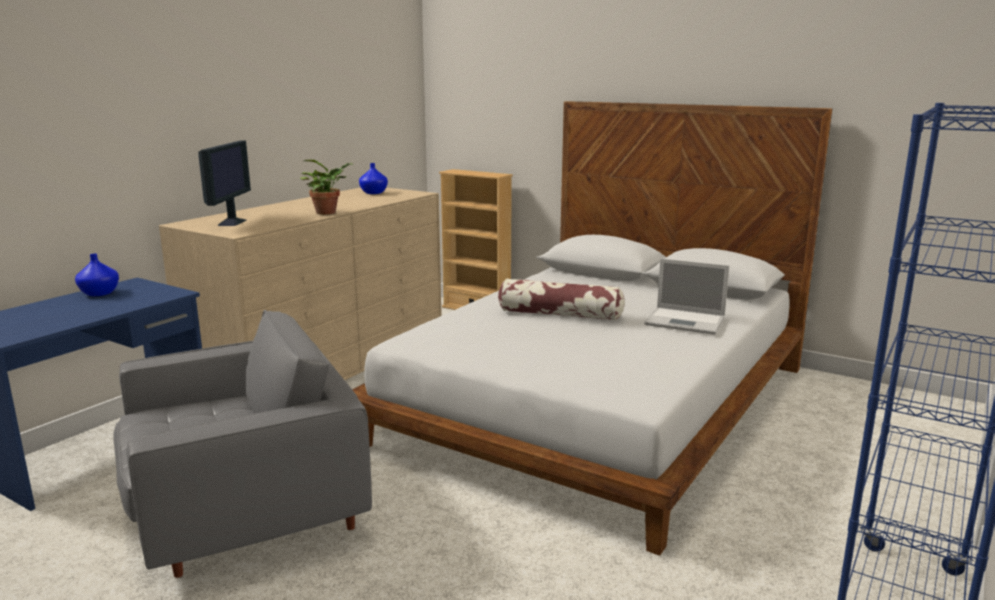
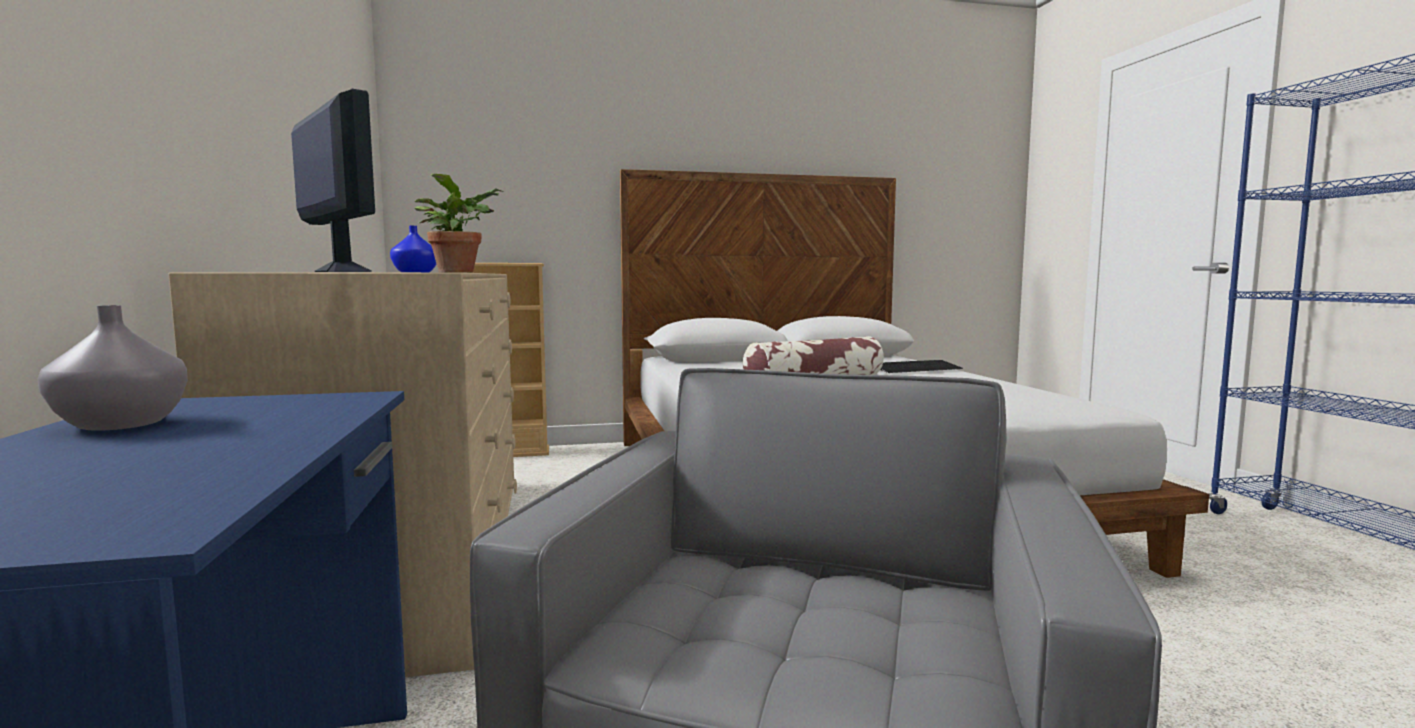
camera: 45 degrees left, 10 degrees down
(99, 293) = (119, 424): blue vase -> grey vase
(686, 321) = (914, 369): laptop -> keyboard

